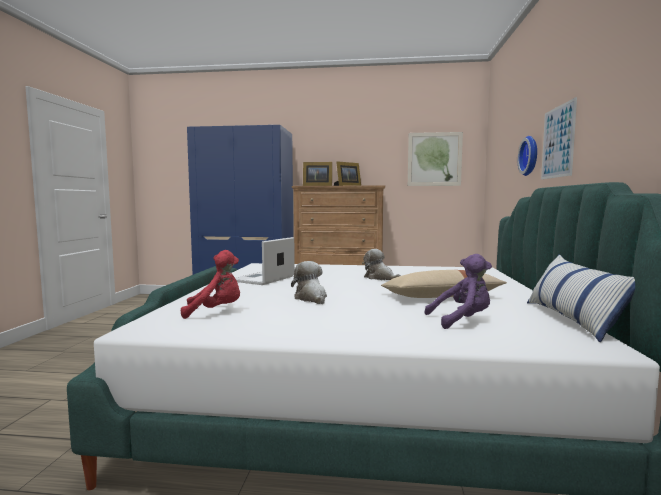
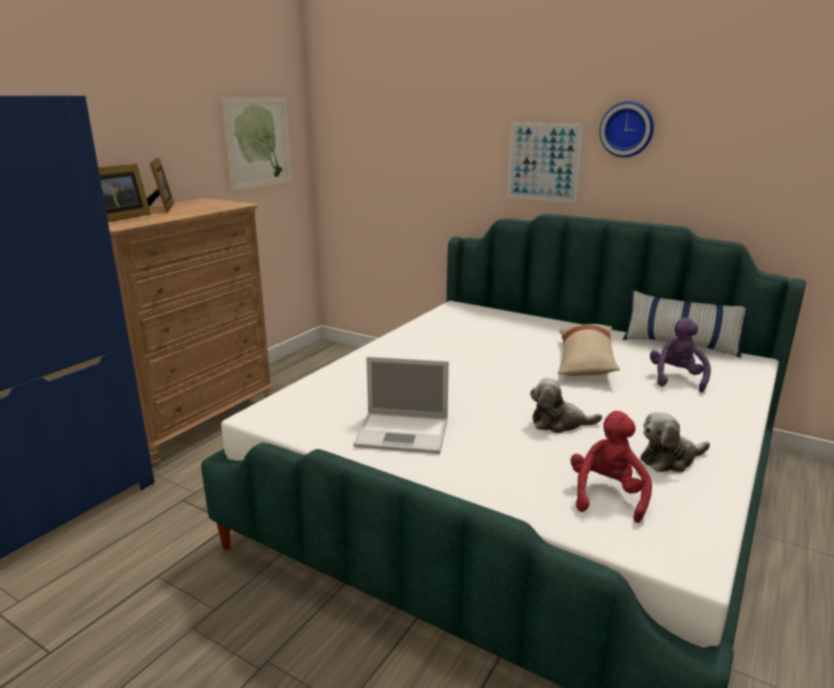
camera: 65 degrees left, 15 degrees up
(263, 279) = (404, 433): laptop -> laptop turned 45 degrees counterclockwise
(380, 278) = (465, 362): plush toy -> plush toy (670, 459)
(531, 156) = (475, 164): wall clock -> wall clock (627, 129)

